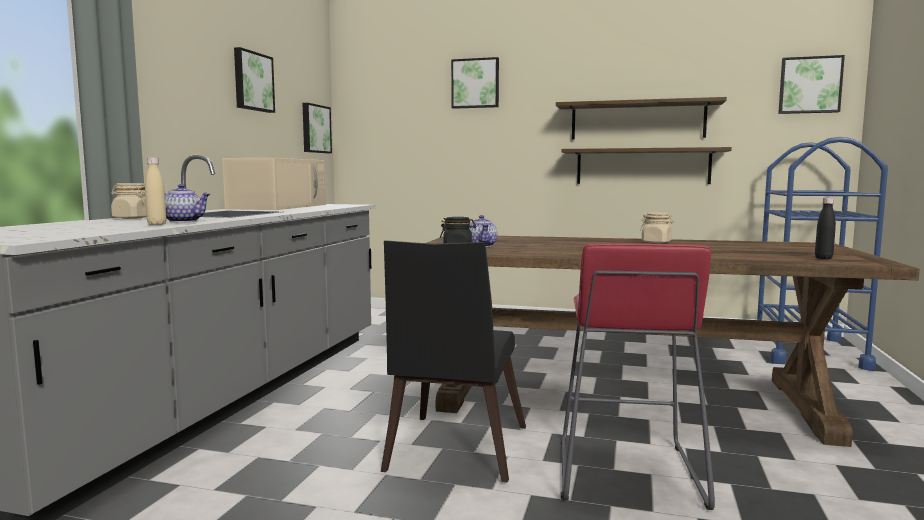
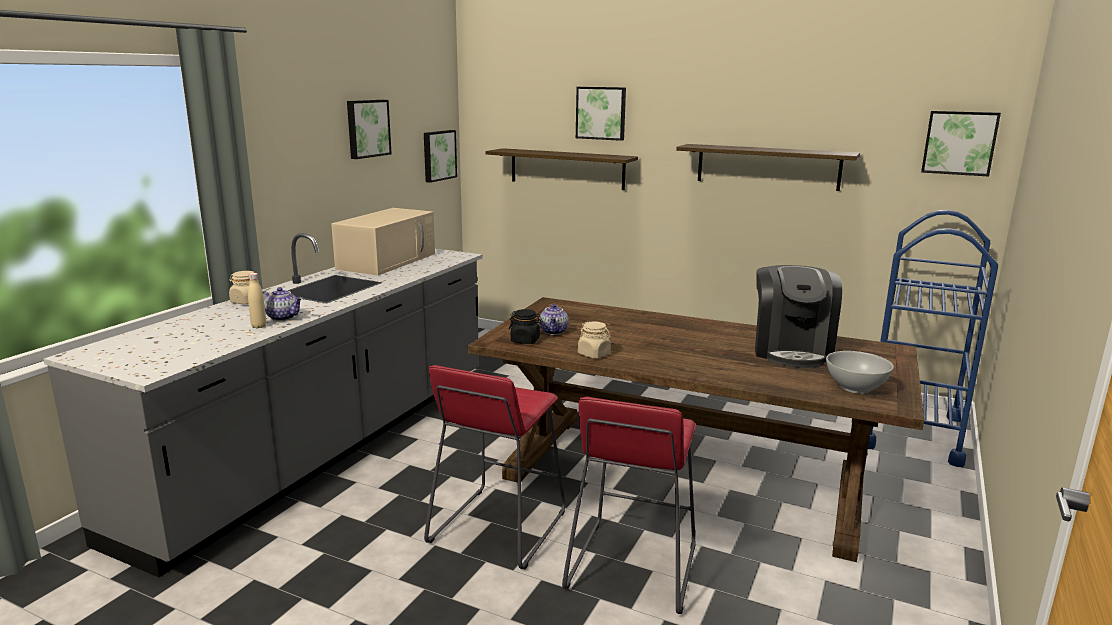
camera: 10 degrees right, 10 degrees up
(453, 452) = (498, 528): black chair -> red stool
(642, 166) = (770, 216): shelf -> shelf (567, 168)
(656, 242) = (730, 333): beige jar -> beige jar (594, 354)
(728, 246) = (791, 350): none -> coffee machine
(823, 258) = (855, 388): black bottle -> white bowl

